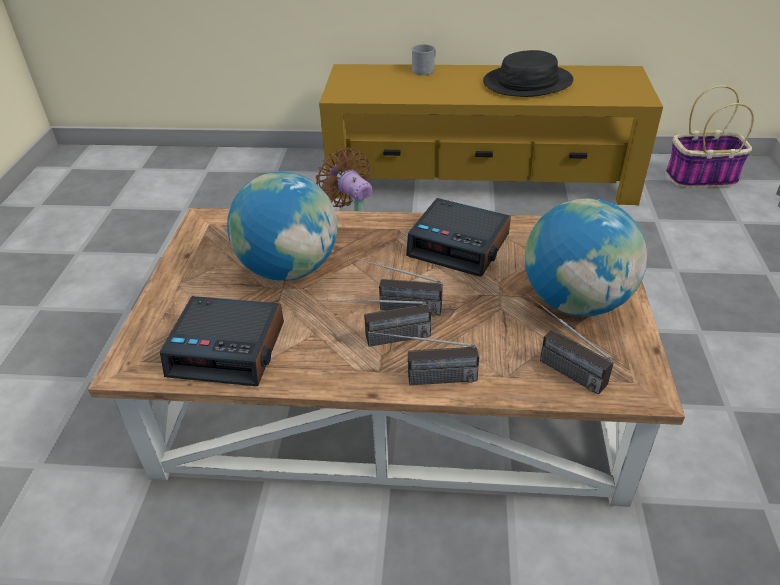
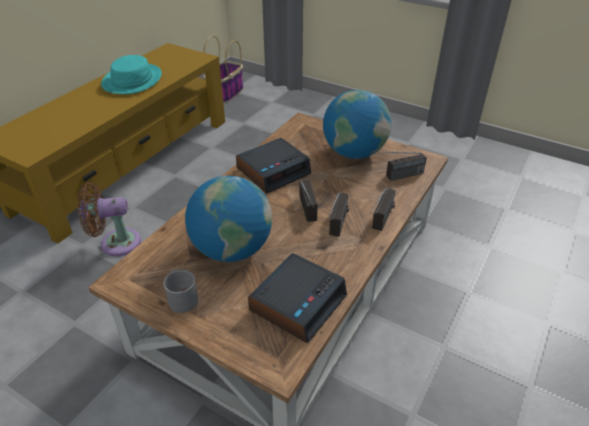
camera: 65 degrees left, 0 degrees up
(394, 307) = (311, 215): radio -> radio turned 45 degrees counterclockwise
(425, 69) = (52, 107): grey mug -> grey mug (181, 298)
(527, 82) = (132, 80): black hat -> turquoise hat

